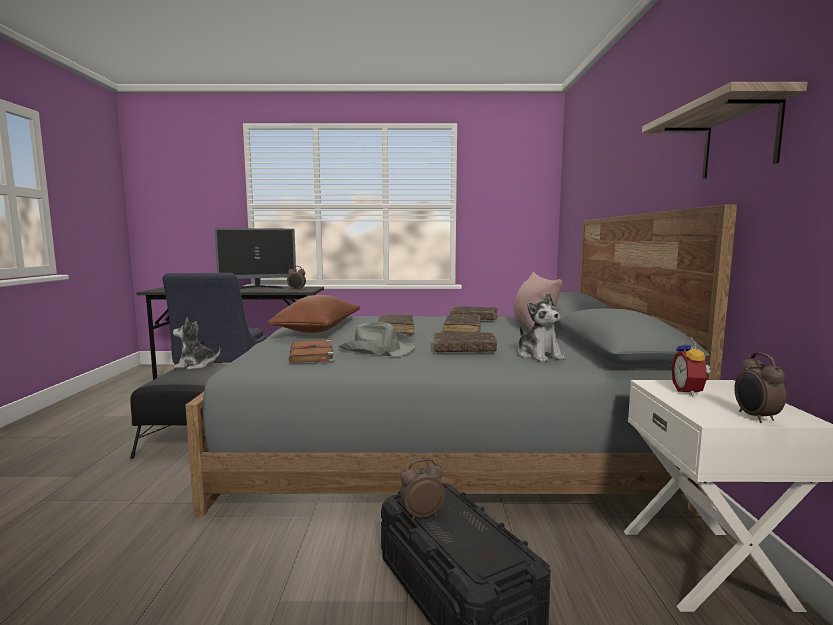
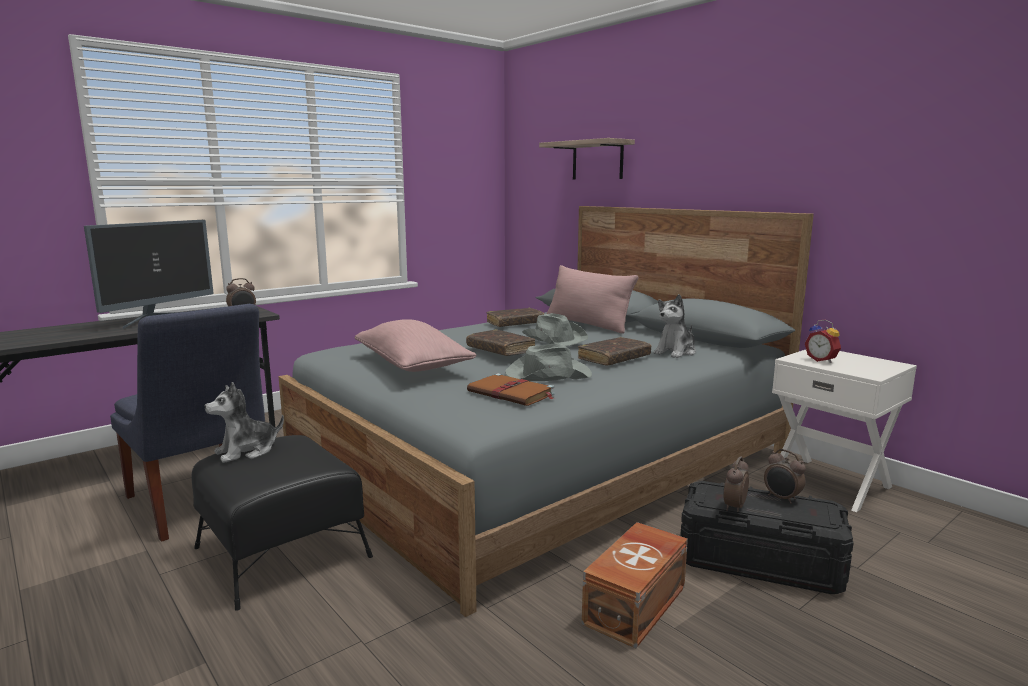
camera: 40 degrees left, 5 degrees up
(292, 568) = (637, 605): none -> brown storage box
(319, 330) = (412, 366): brown pillow -> pink pillow
(462, 330) = (554, 339): brown book -> grey hat
(539, 356) = (675, 352): plush toy -> plush toy turned 105 degrees clockwise
(740, 139) = (808, 162): shelf -> shelf (597, 160)
(755, 417) = (883, 369): alarm clock -> alarm clock (782, 498)

